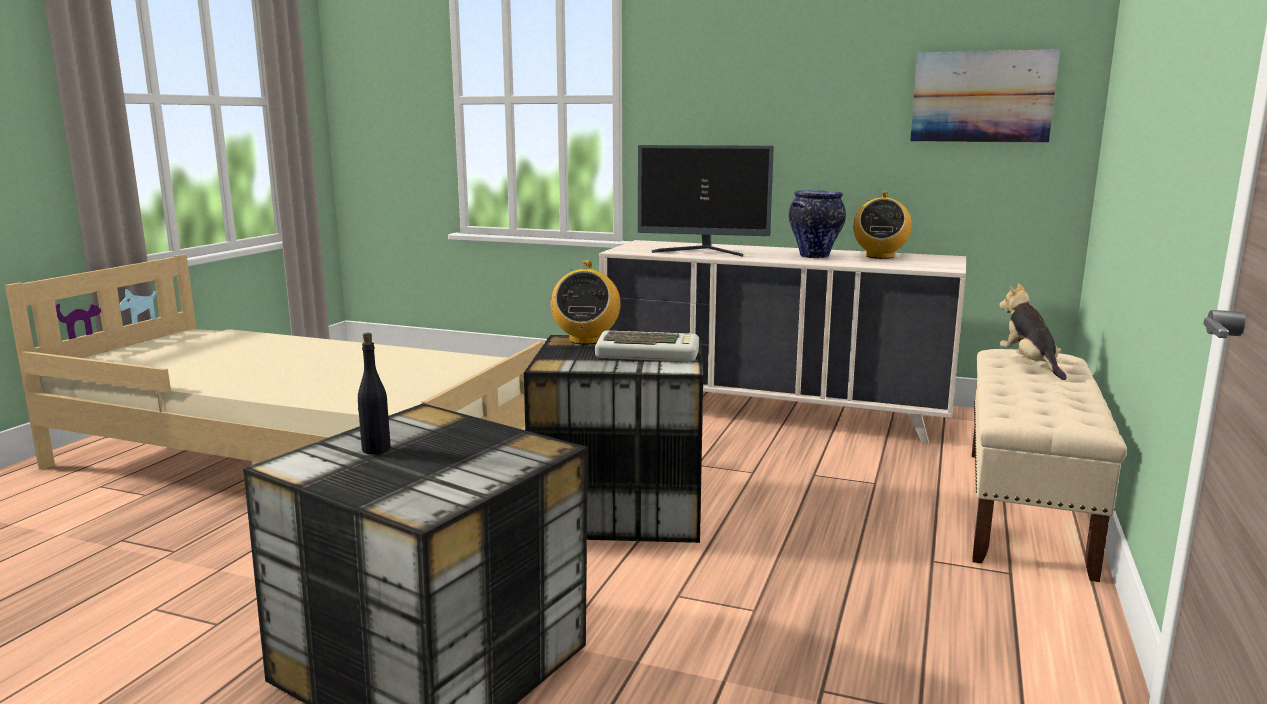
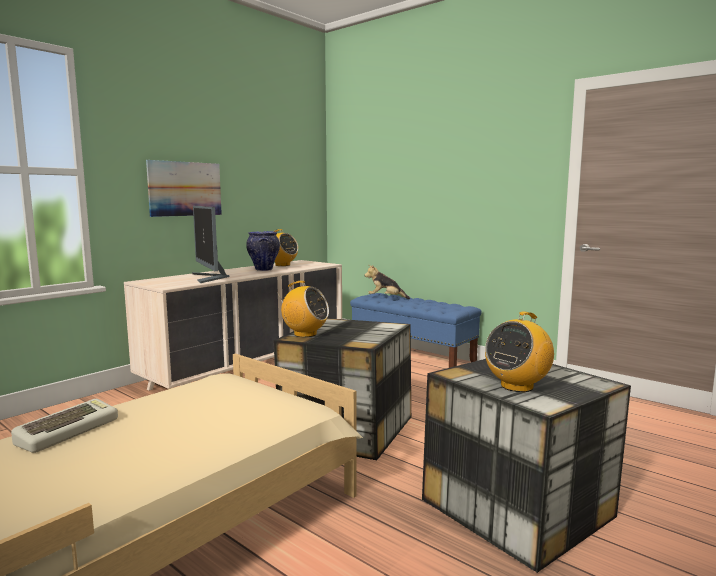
camera: 70 degrees left, 5 degrees down
(376, 449) = (517, 386): black bottle -> radio
(648, 355) = (360, 327): keyboard -> keyboard (68, 431)
(703, 252) = (210, 278): monitor -> monitor turned 120 degrees clockwise
(982, 97) = (288, 180): picture -> picture (185, 189)
(1025, 508) = (412, 357): beige bench -> blue bench

